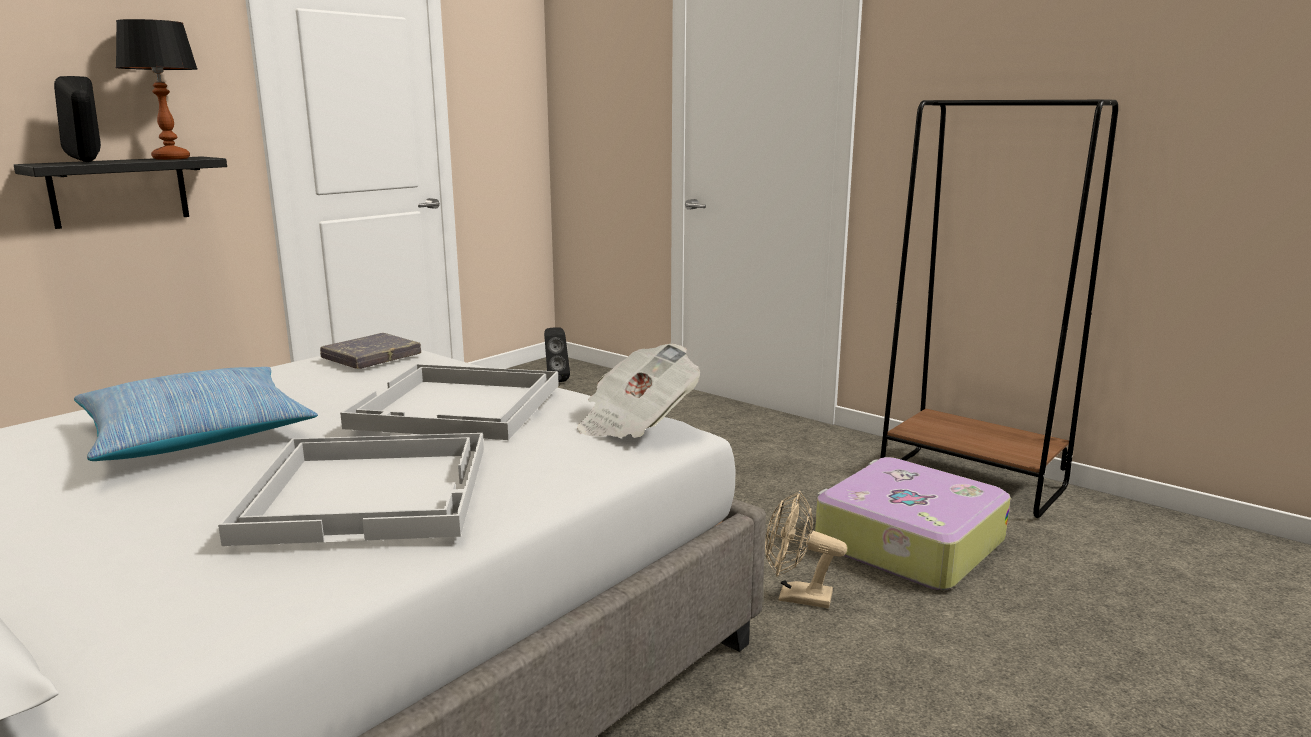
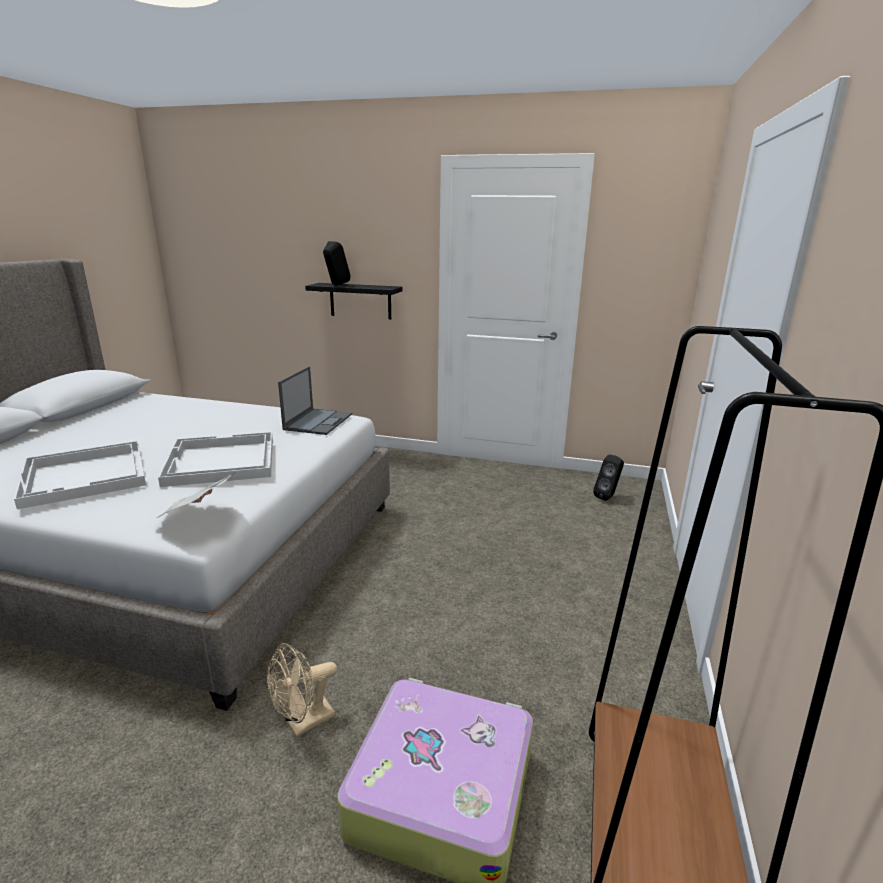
camera: 65 degrees right, 5 degrees up
(171, 158) = (374, 287): table lamp -> none
(196, 434) = (180, 425): pillow -> none
(371, 357) = (318, 421): grey book -> laptop
(796, 597) = (303, 723): beige fan -> beige fan turned 120 degrees counterclockwise

